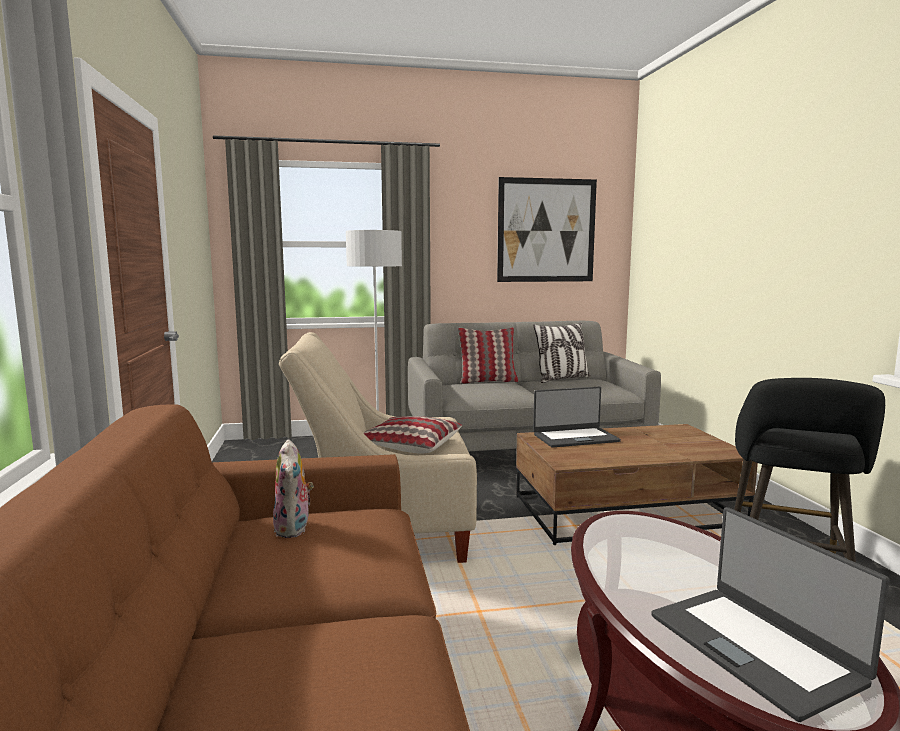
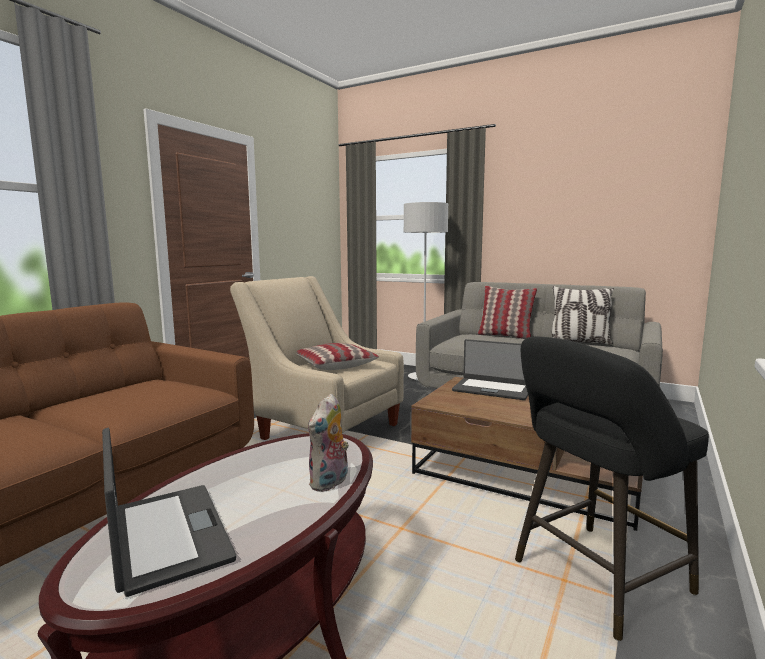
camera: 40 degrees right, 0 degrees up
(294, 529) = (149, 386): plush toy -> plush toy (330, 483)
(546, 230) = (606, 195): picture -> none
(755, 647) = (166, 536): laptop -> laptop turned 135 degrees clockwise

